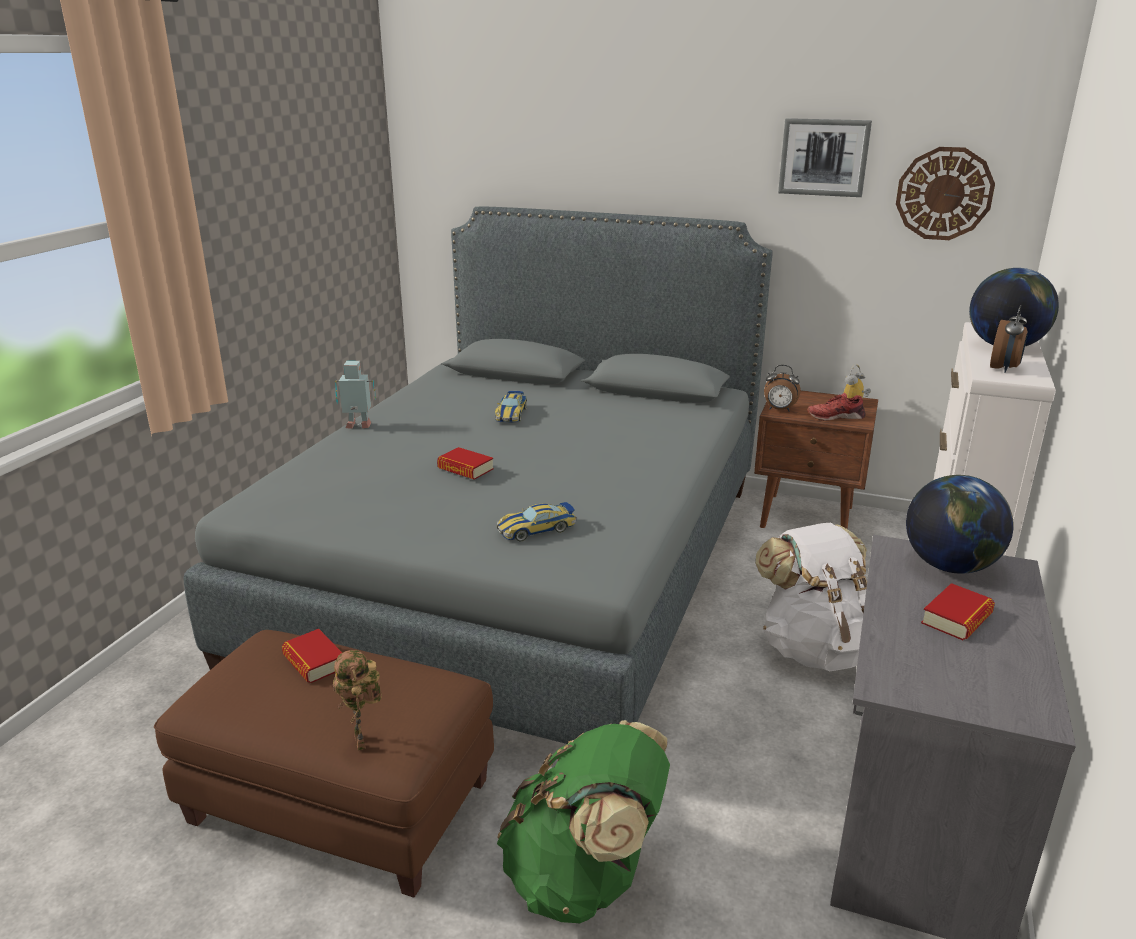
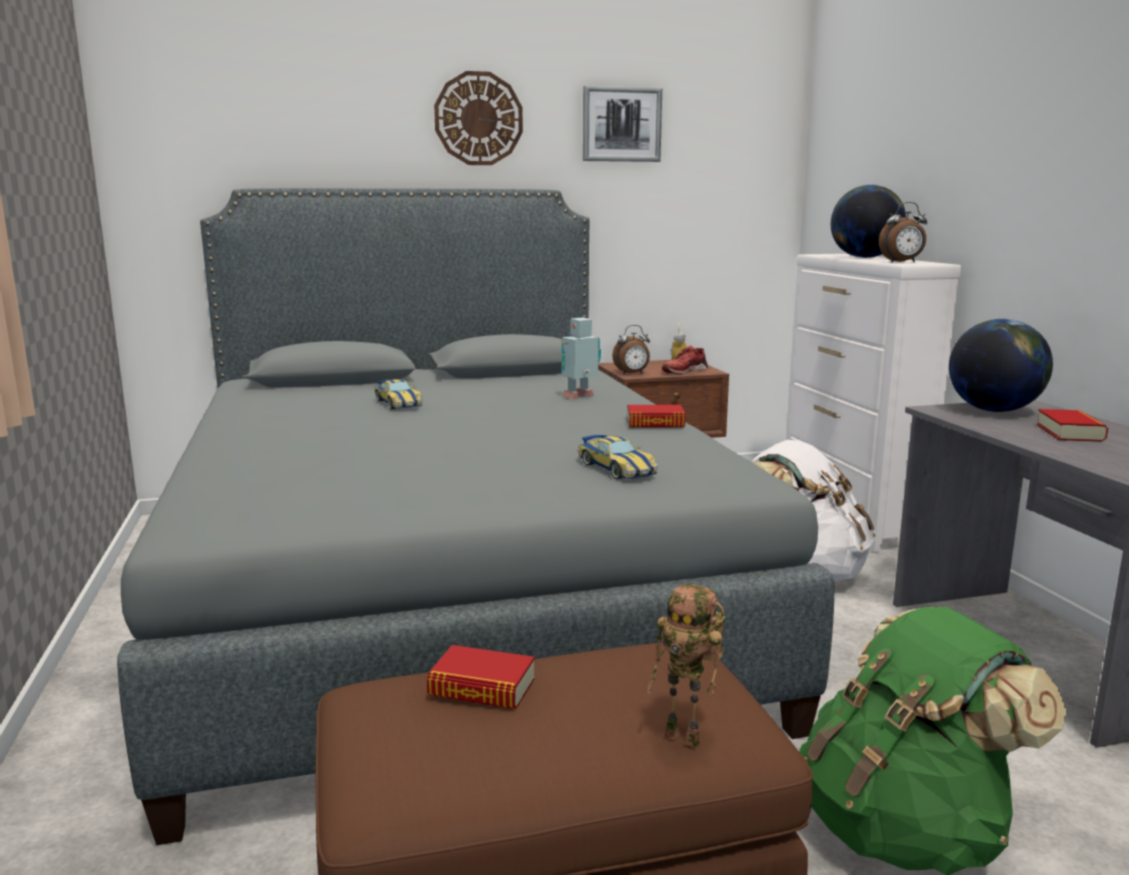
camera: 35 degrees left, 10 degrees down
(359, 427) = (221, 440): toy robot -> toy robot (580, 397)
(465, 469) = (439, 444): book -> book (655, 423)
(536, 529) = (616, 468): toy car -> toy car turned 60 degrees counterclockwise
(944, 194) = (726, 156): wall clock -> wall clock (478, 119)
(1004, 369) = (902, 262): alarm clock -> alarm clock turned 90 degrees clockwise

